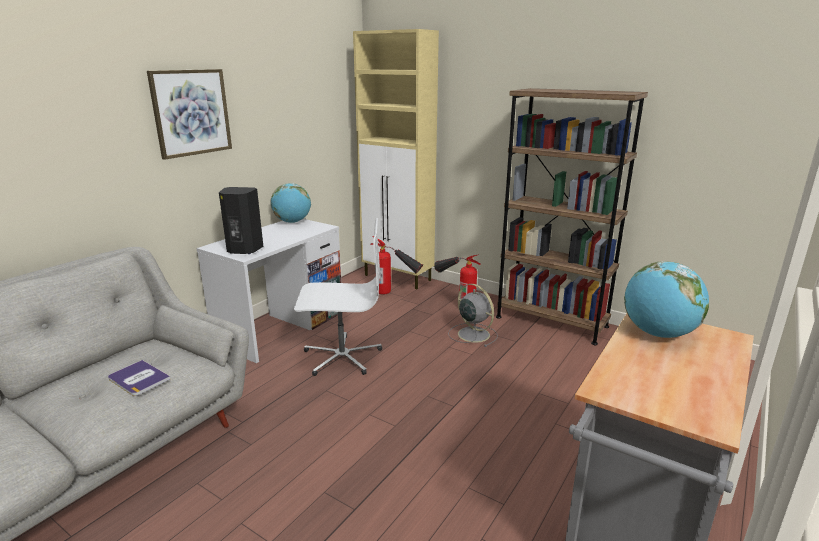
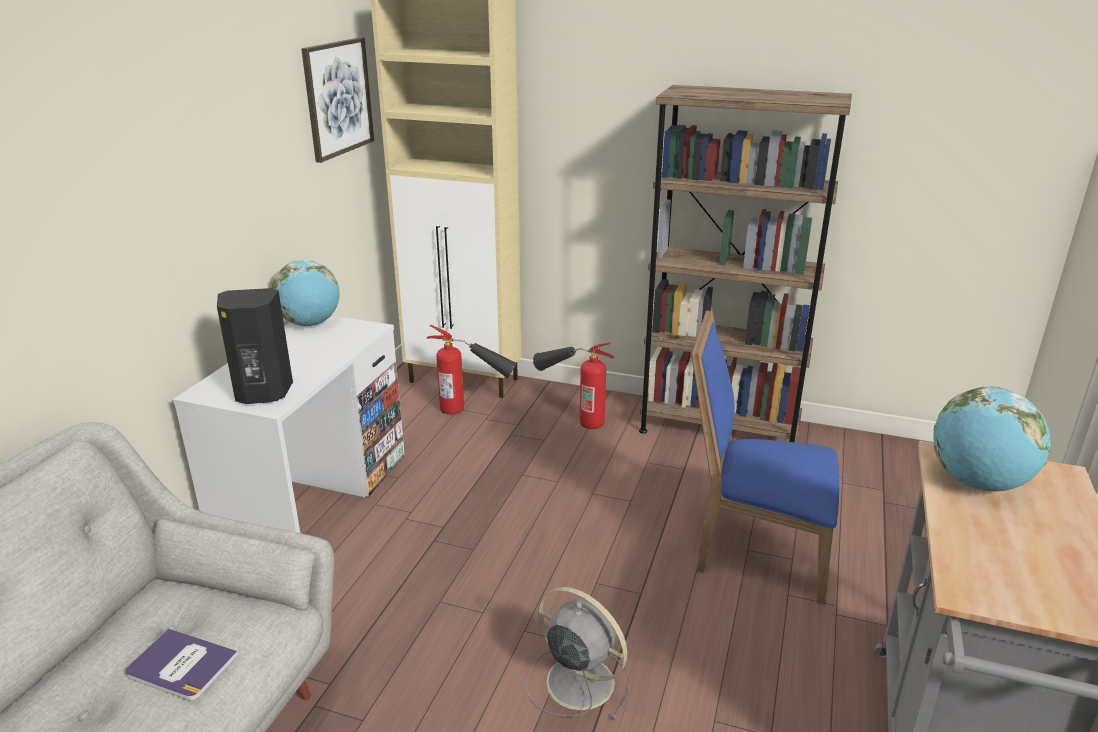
camera: 15 degrees left, 5 degrees up
(191, 112) = (141, 168): picture -> picture (337, 98)
(342, 356) = (438, 537): white office chair -> none
(472, 334) = (617, 466): grey fan -> grey fan (577, 681)
(542, 394) = (753, 550): none -> blue chair

